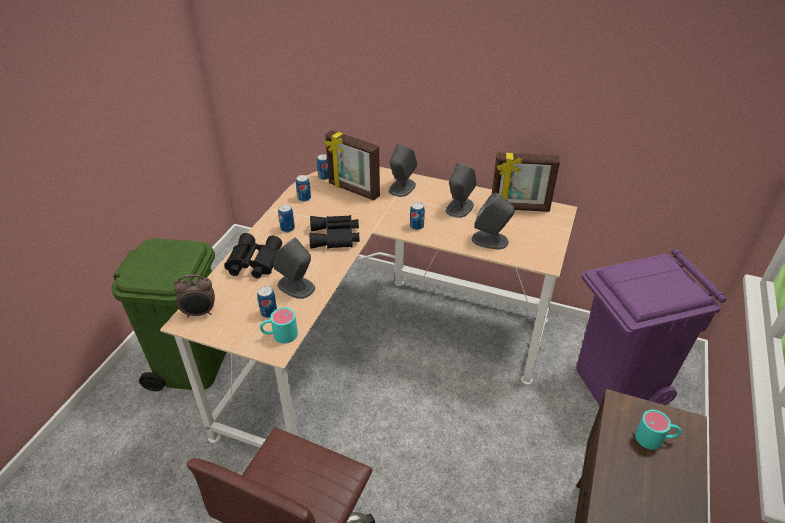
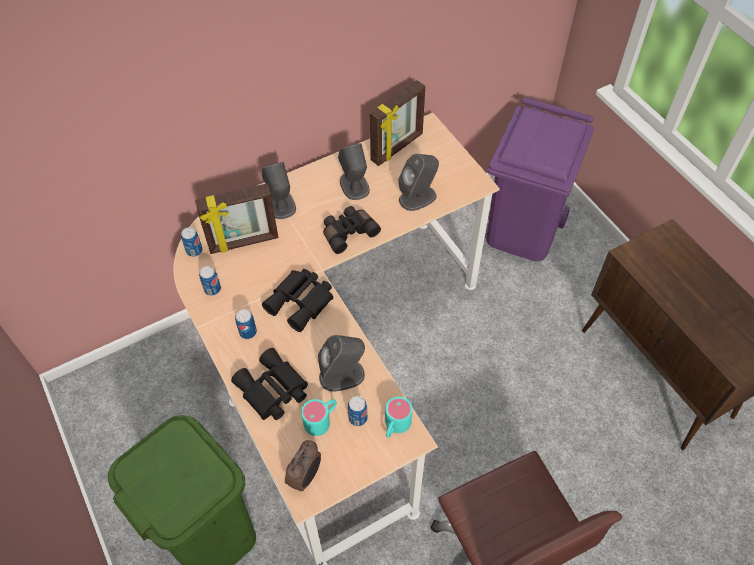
camera: 50 degrees left, 15 degrees up
(416, 226) = (348, 232): can -> black binoculars
(655, 439) = (668, 260): turquoise mug -> turquoise mug (321, 419)

